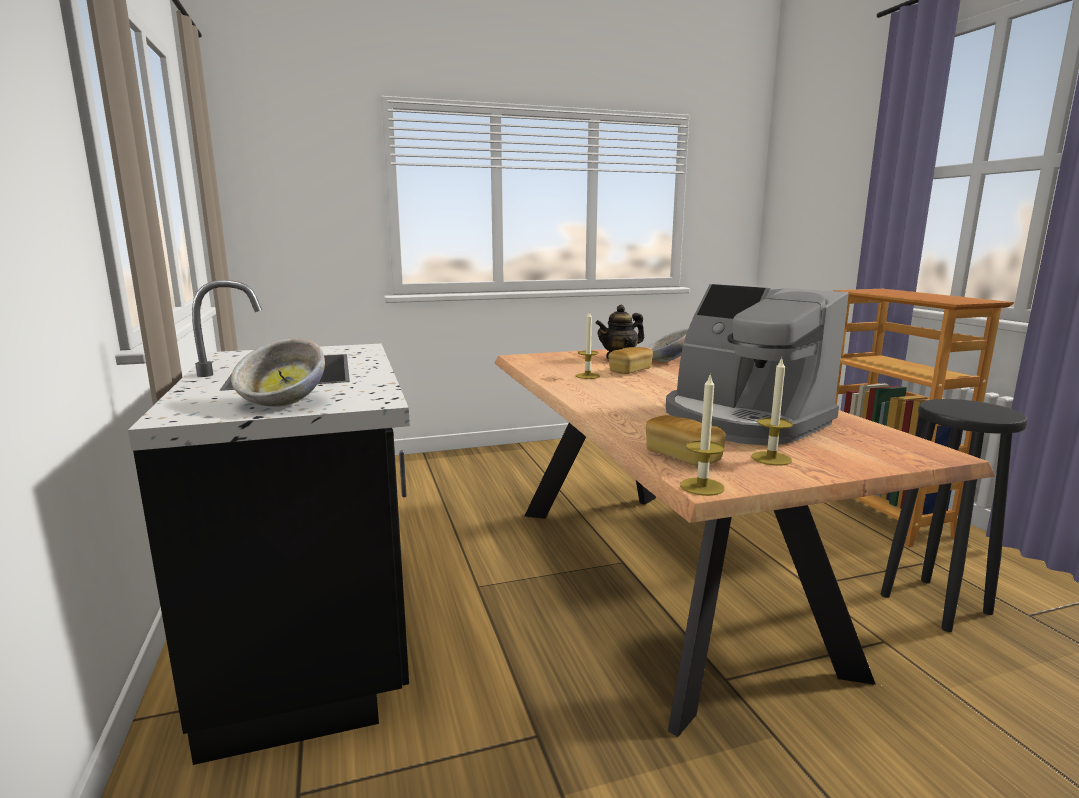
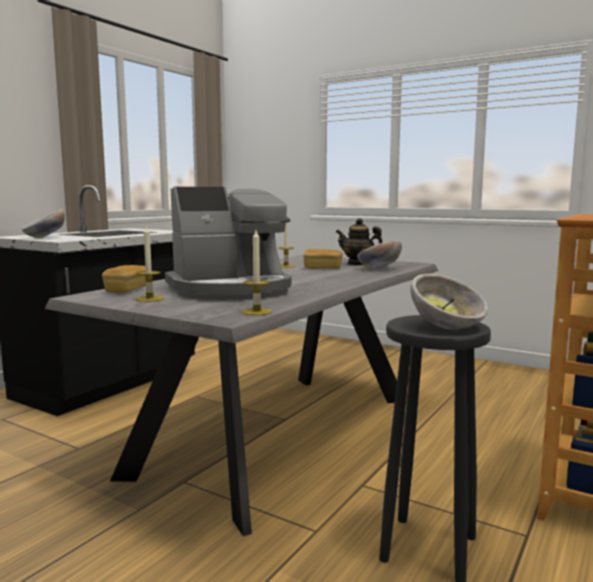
camera: 50 degrees right, 5 degrees down
(659, 579) = (281, 434): brown dining table -> grey dining table
(702, 487) = (76, 296): candle -> candle (257, 312)
(742, 421) = (231, 290): coffee machine -> coffee machine turned 120 degrees counterclockwise
(983, 409) = (447, 327): none -> bowl

